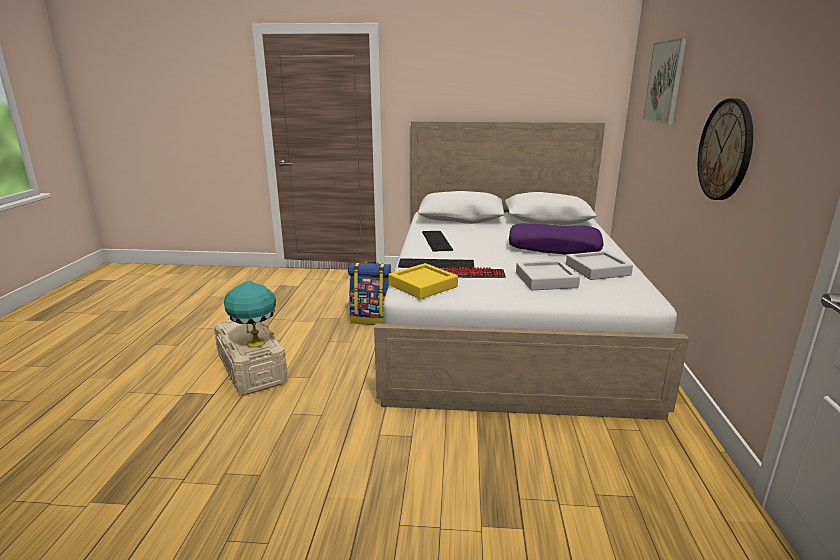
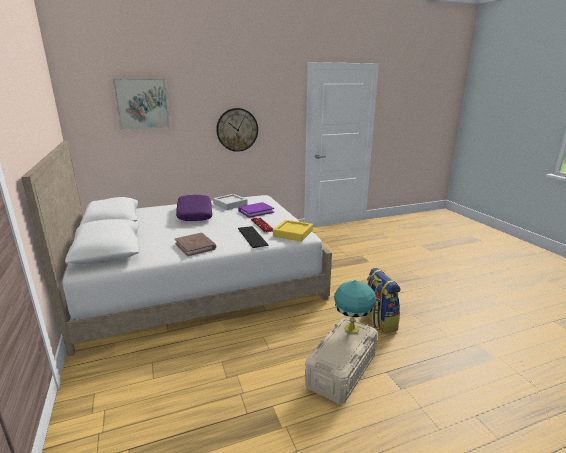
camera: 115 degrees left, 0 degrees up
(372, 319) = (214, 340): backpack -> backpack (378, 322)
(435, 240) = (195, 246): keyboard -> brown book
(546, 280) = (256, 211): grey tray -> purple book

